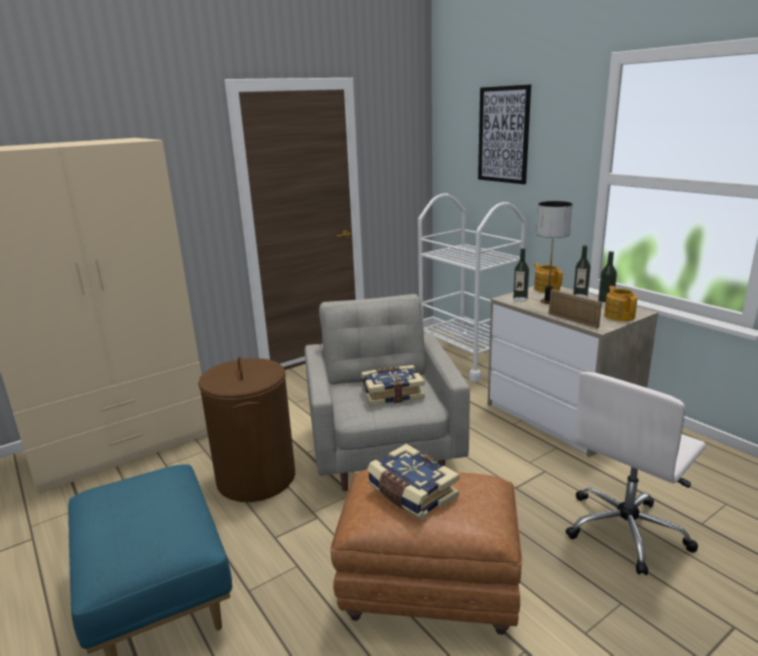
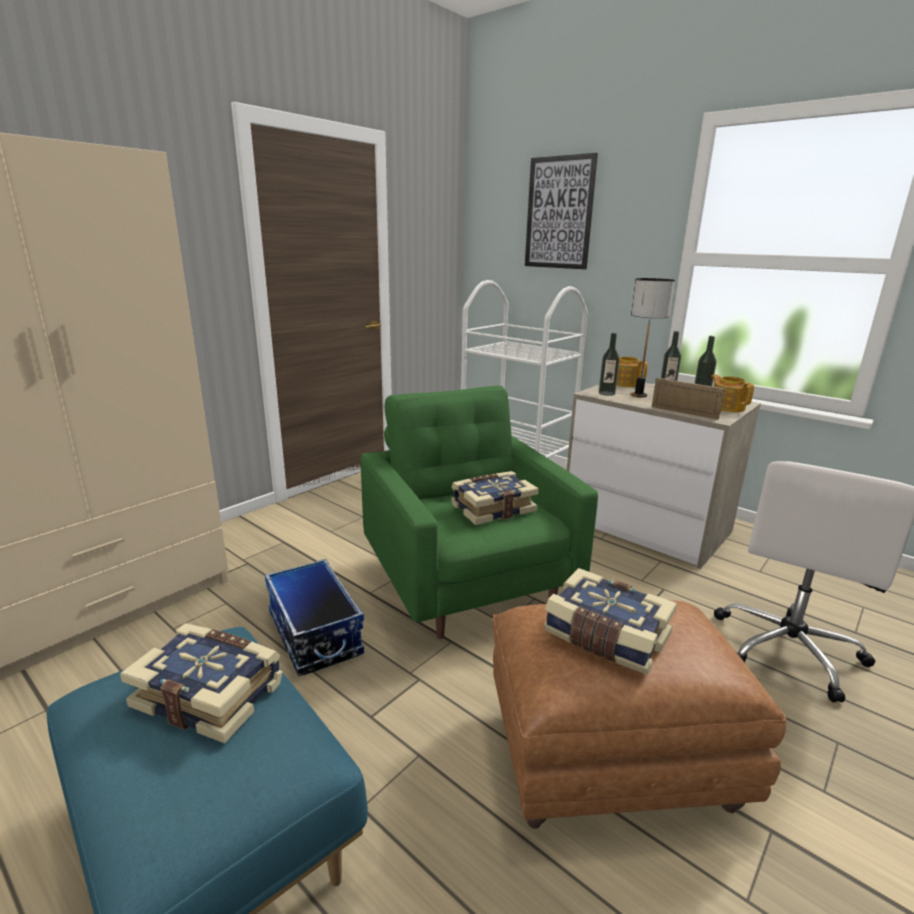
camera: 15 degrees left, 0 degrees up
(153, 501) = (210, 693): none -> book
(256, 478) = (313, 634): brown laundry basket -> storage box
(384, 450) = (468, 581): grey armchair -> green armchair

